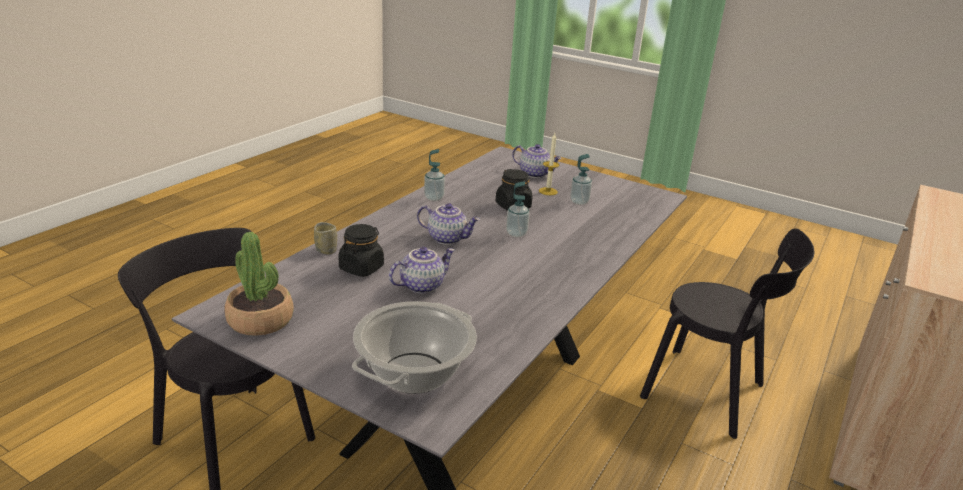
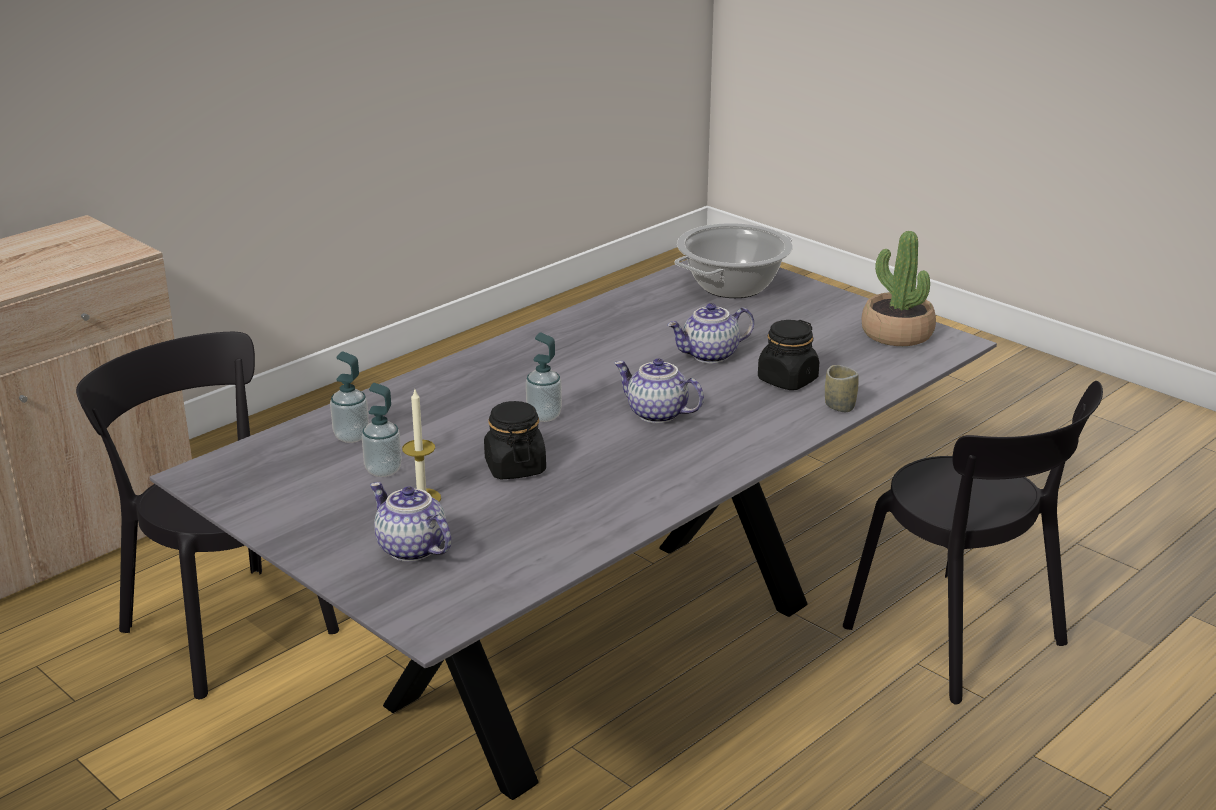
camera: 165 degrees left, 0 degrees up
(434, 198) = (655, 493): soap dispenser -> soap dispenser (351, 436)

